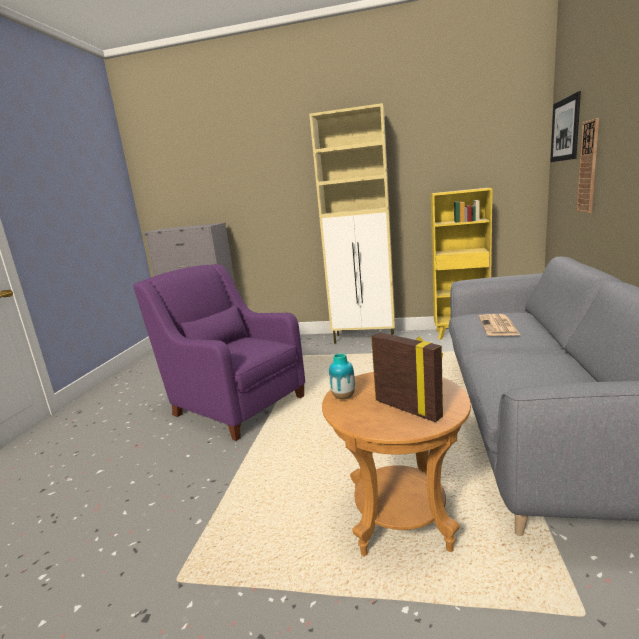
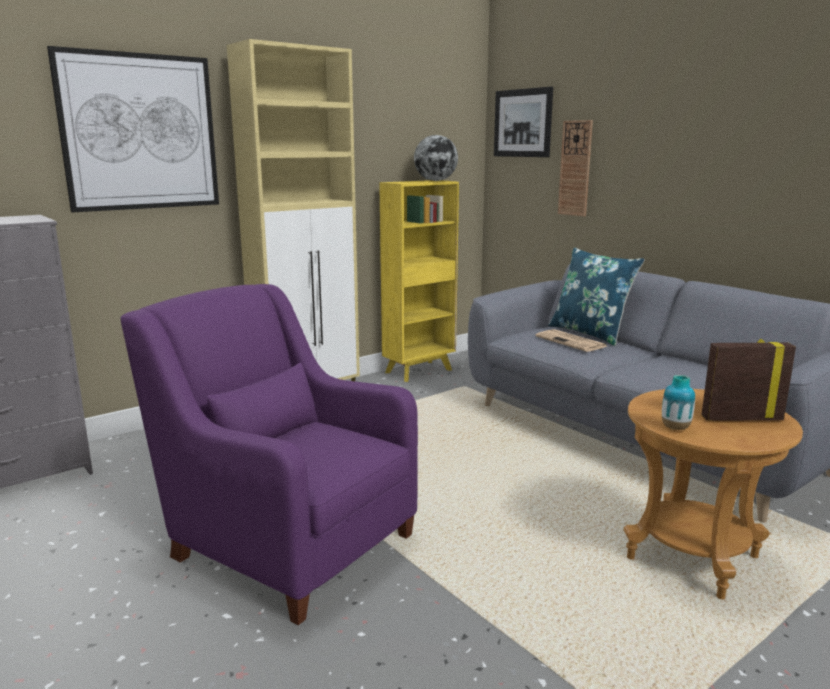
camera: 50 degrees left, 0 degrees up
(235, 404) = (286, 542): purple armchair -> purple armchair turned 45 degrees clockwise
(272, 177) = (140, 132): none -> picture
(476, 188) = (435, 181): none -> globe
(538, 322) = (590, 333): none -> blue pillow

